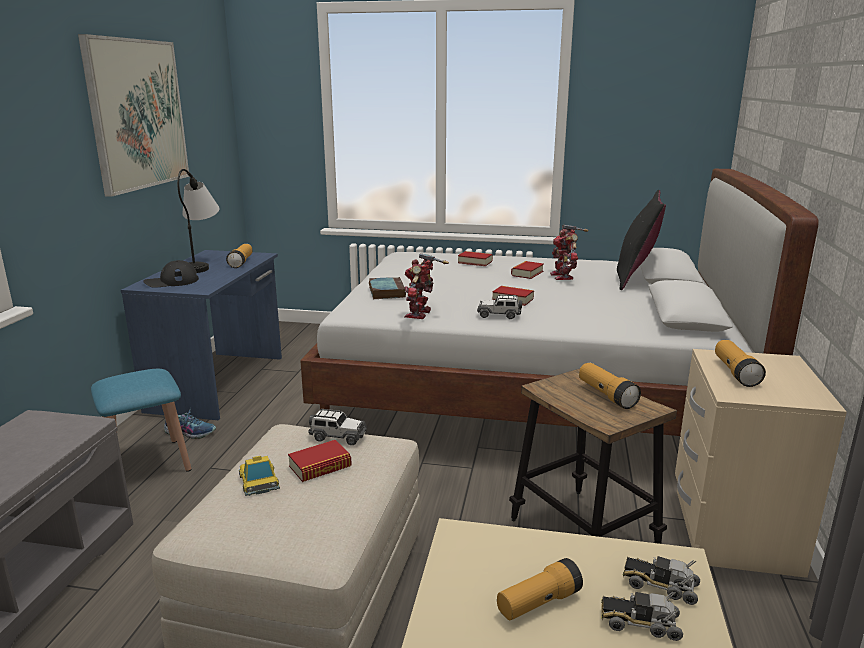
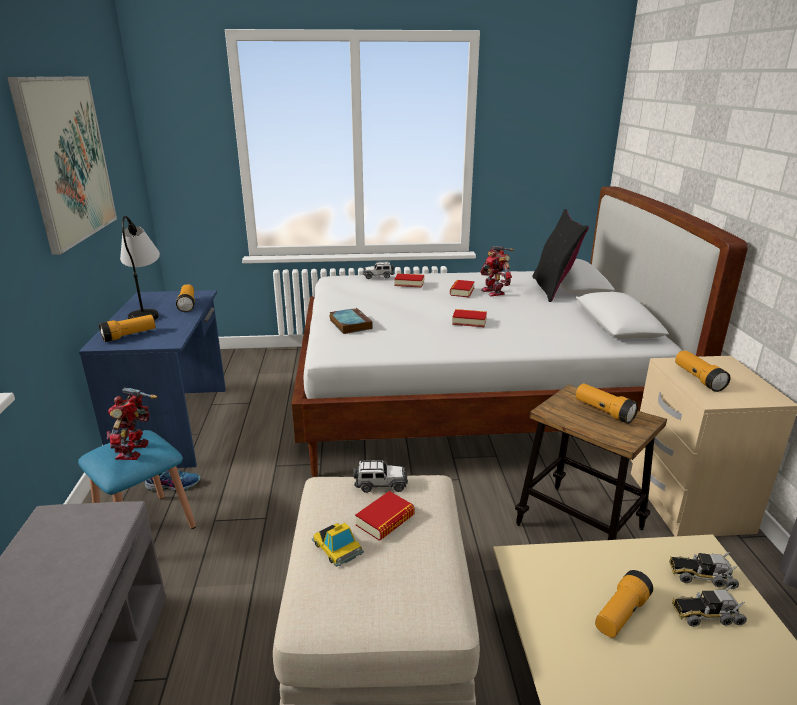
camera: 15 degrees left, 5 degrees up
(171, 282) = (129, 335): black cap -> flashlight
(420, 314) = (398, 346): toy robot -> toy robot (135, 451)
(499, 315) = (468, 340): toy car -> toy car (378, 276)

